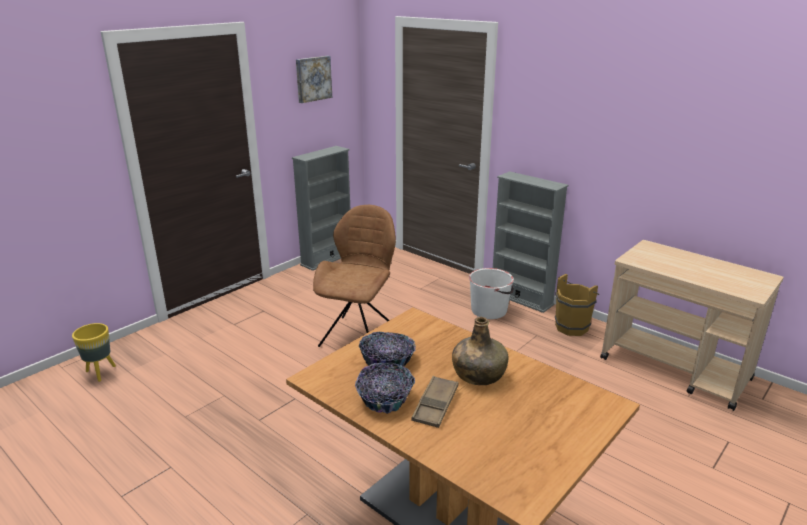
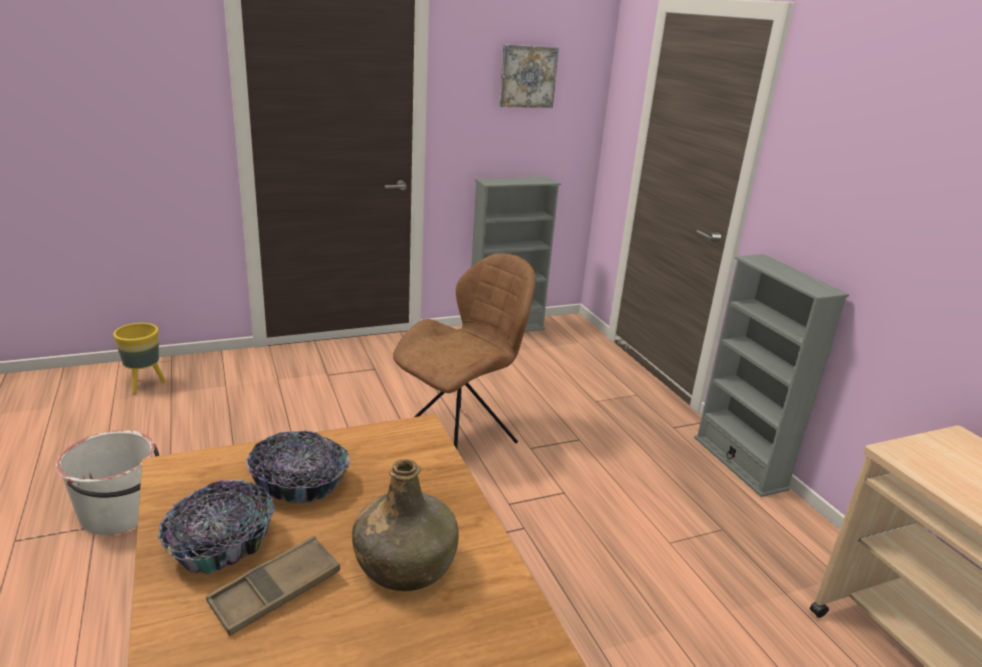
camera: 25 degrees right, 0 degrees up
(489, 310) = (674, 464): white bucket -> white bucket (119, 513)
(573, 326) = (798, 537): brown bucket -> none

